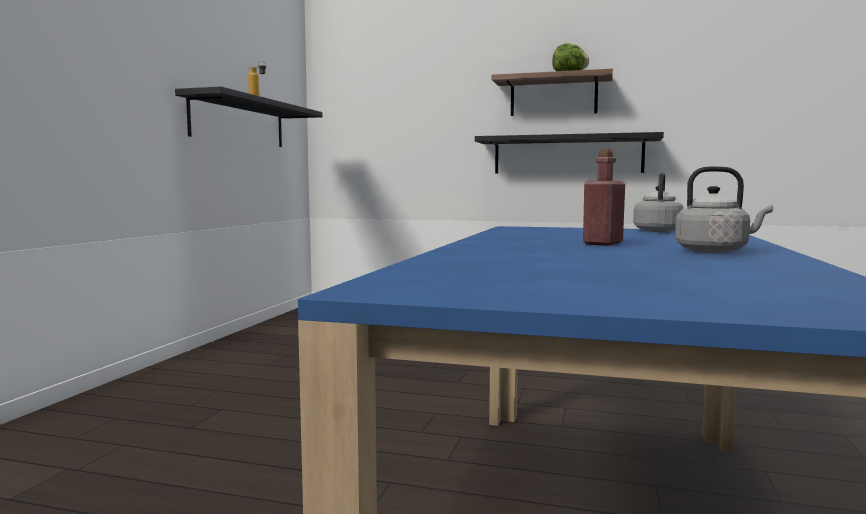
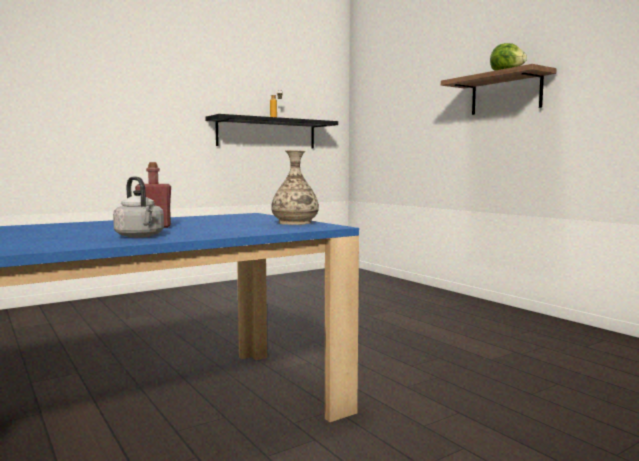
camera: 40 degrees right, 0 degrees up
(567, 155) = (516, 149): black shelf -> none
(657, 231) = (295, 223): grey kettle -> vase

